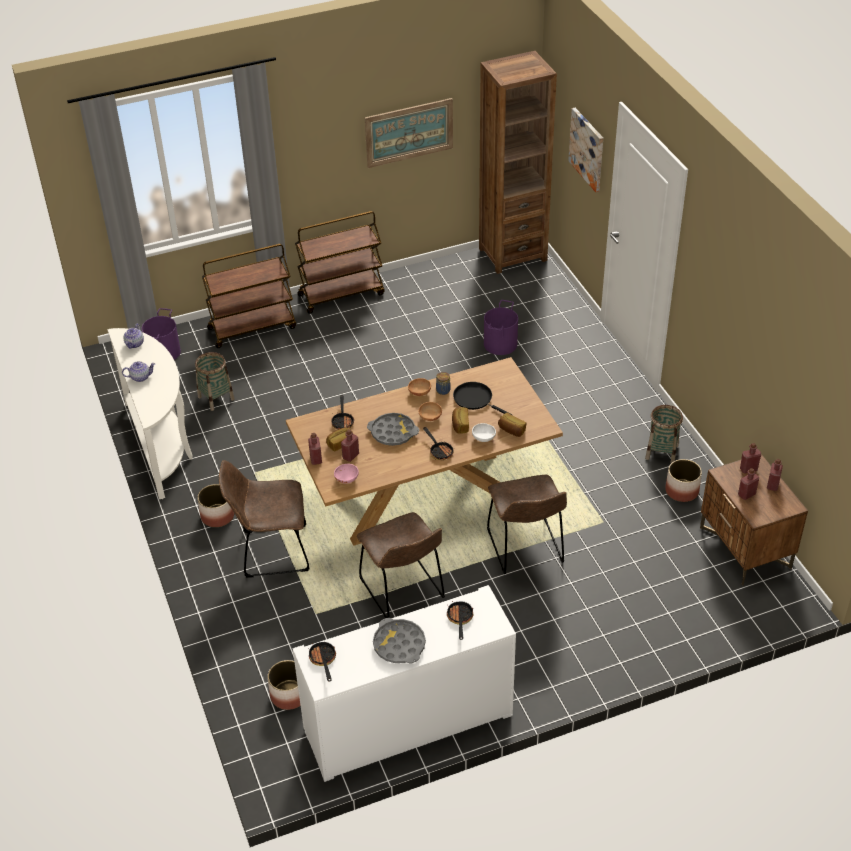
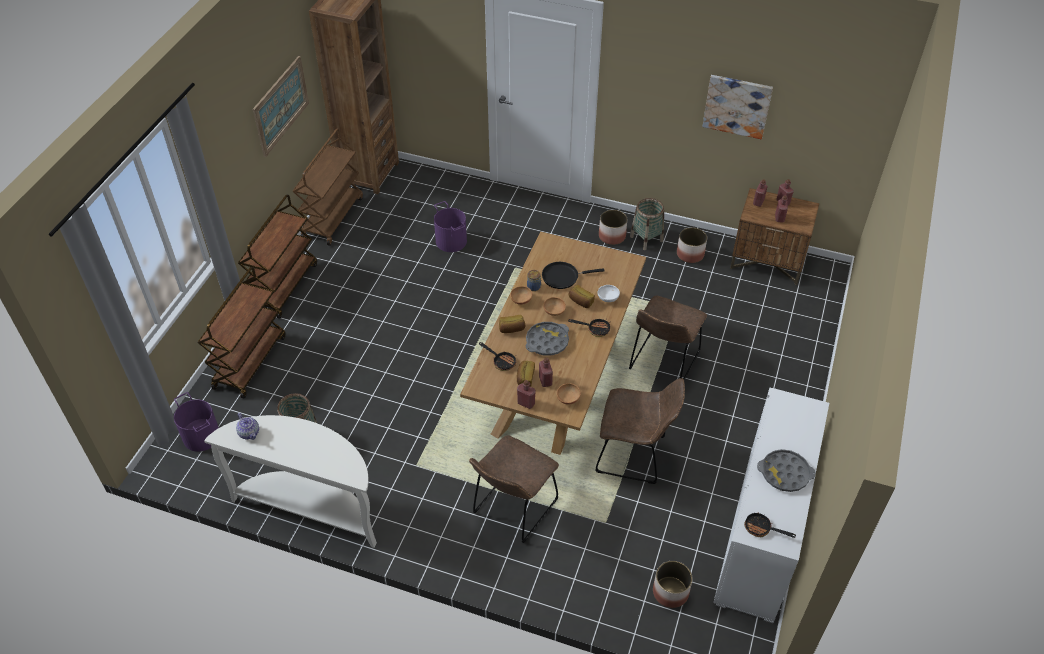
camera: 50 degrees left, 5 degrees up
(140, 377) = (298, 454): teapot -> none
(217, 516) = (436, 519): planter -> planter (612, 236)
(346, 479) = (567, 399): pink bowl -> brown bowl
(441, 269) = (332, 217): none -> brown cart
(460, 619) = (789, 423): frying pan -> none
(511, 430) = (616, 280): bread -> bread (511, 329)
(526, 549) = (662, 363): brown chair -> brown chair turned 90 degrees clockwise
(587, 149) = (438, 42): picture -> picture (737, 106)

